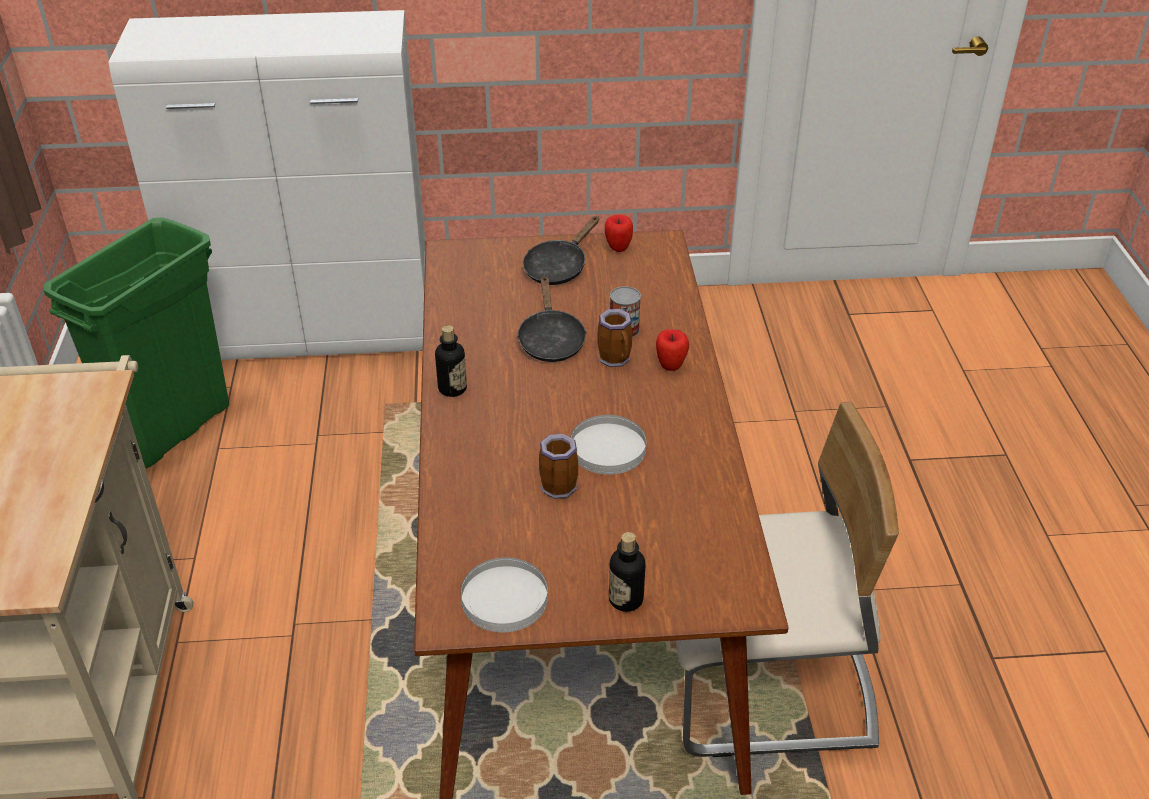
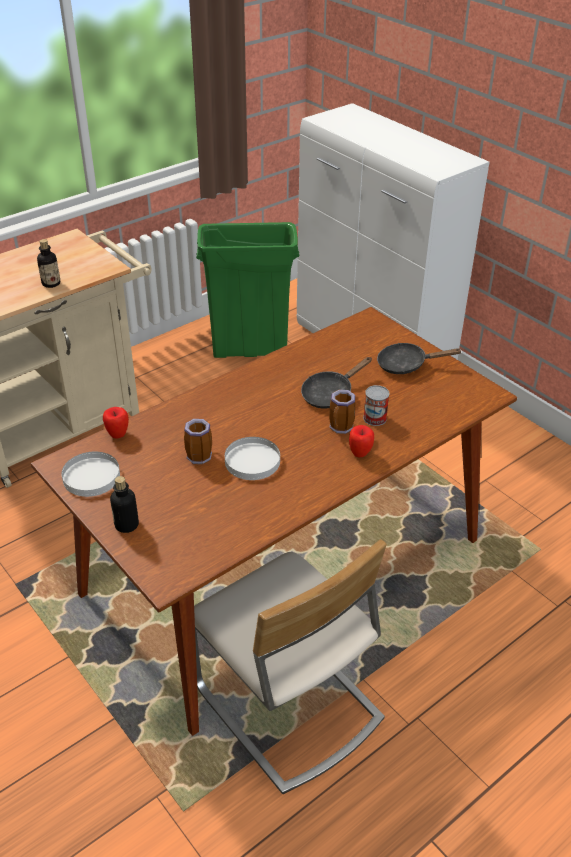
camera: 55 degrees right, 0 degrees up
(452, 388) = (246, 379): bottle -> bottle (51, 283)
(618, 248) = (458, 379): apple -> apple (118, 434)

